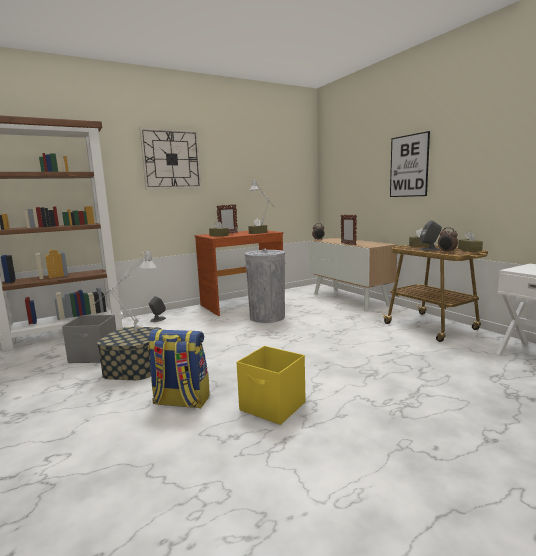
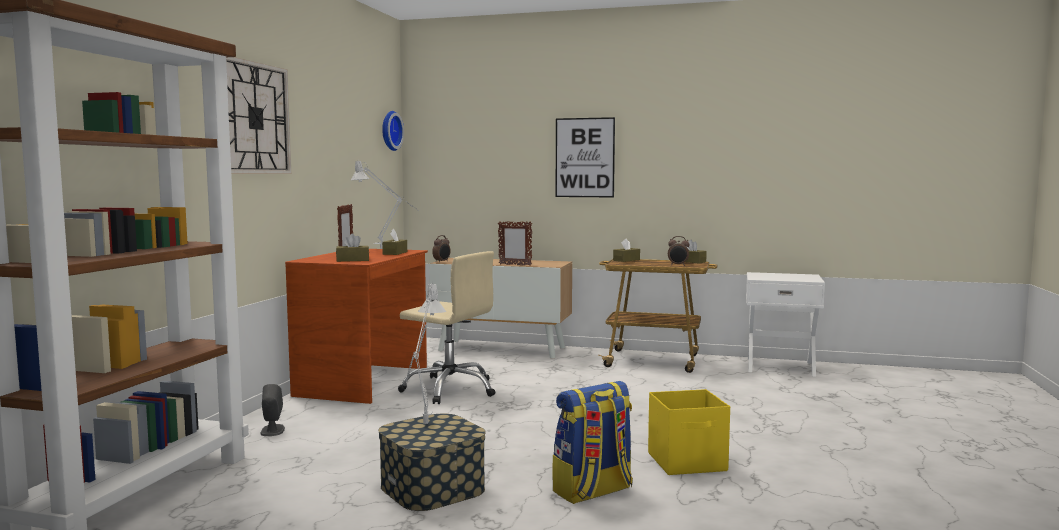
camera: 45 degrees left, 5 degrees down
(94, 356) = (316, 498): grey storage box -> none
(267, 317) = (450, 389): grey trash can -> beige office chair
(302, 159) = (389, 130): none -> wall clock
(429, 249) = (650, 263): grey speaker -> none

